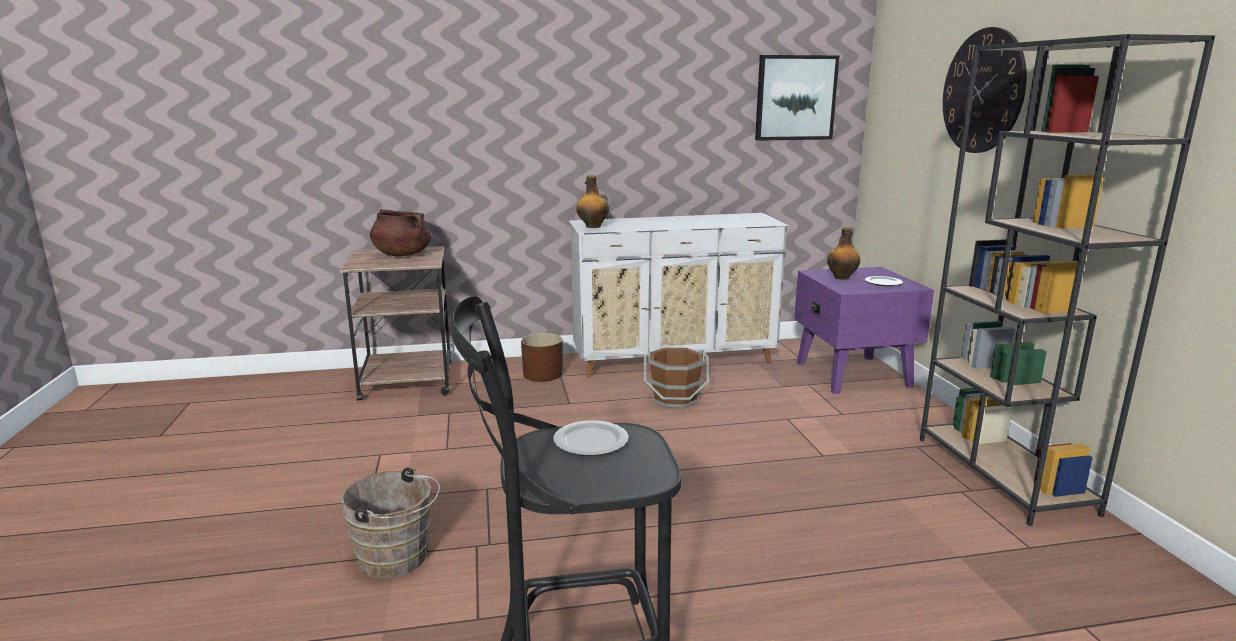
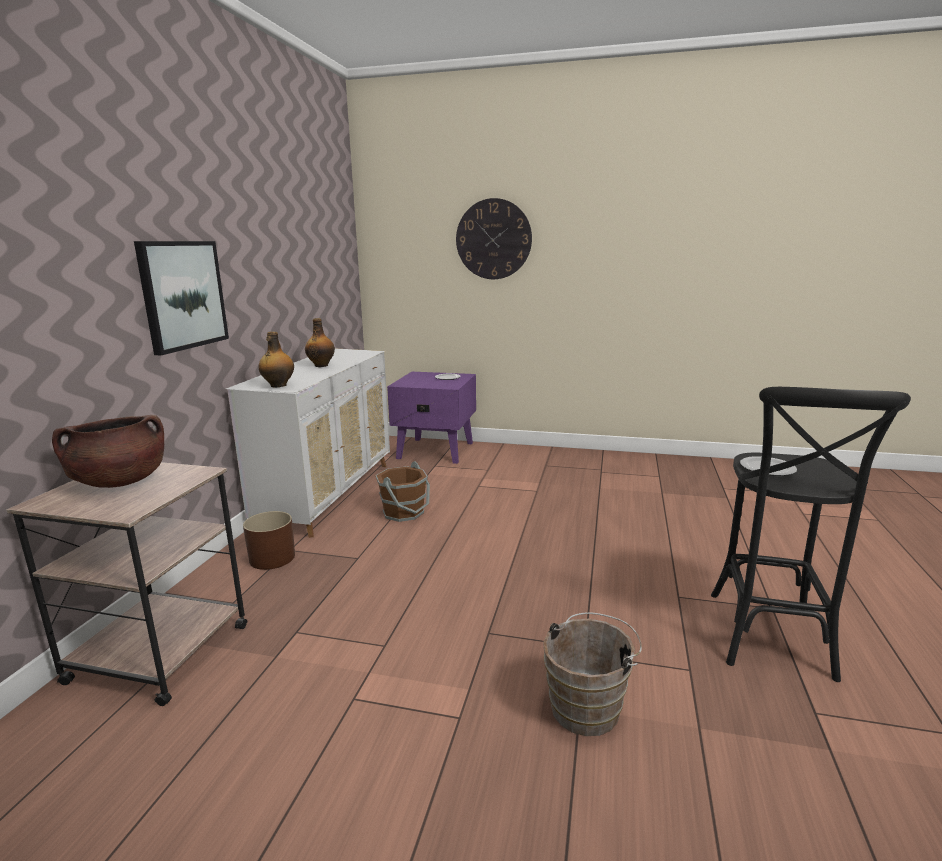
camera: 65 degrees left, 0 degrees up
(795, 98) = (331, 248): picture -> picture (182, 295)
(842, 277) = (422, 382): bottle -> bottle (321, 365)
(1004, 475) = (590, 458): bookcase -> none

